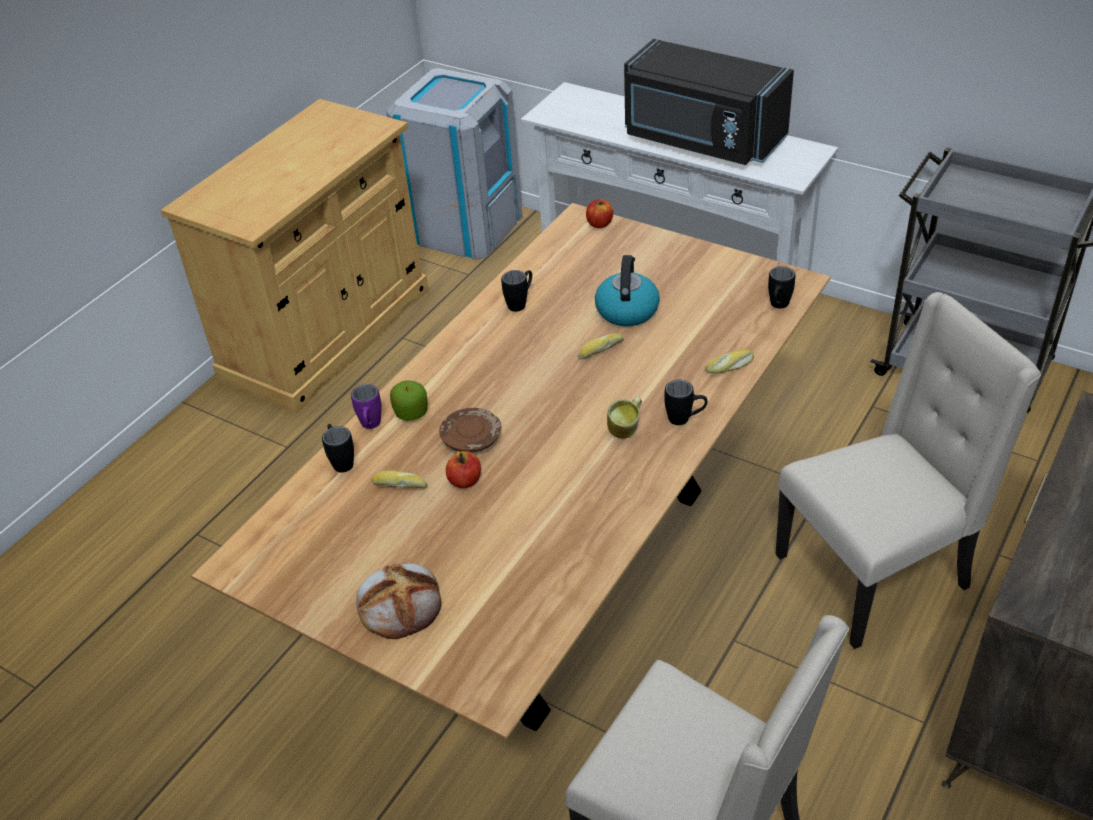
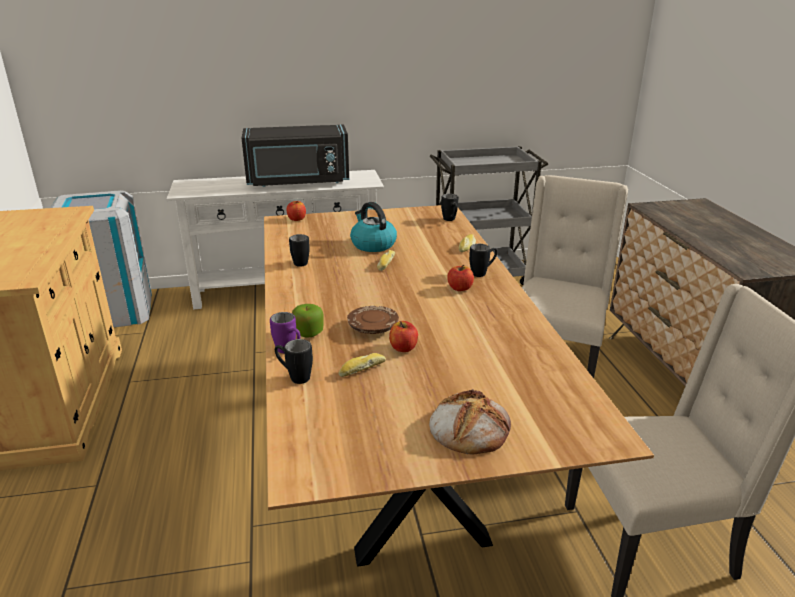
camera: 45 degrees left, 15 degrees down
(626, 430) = (460, 288): mug -> apple

